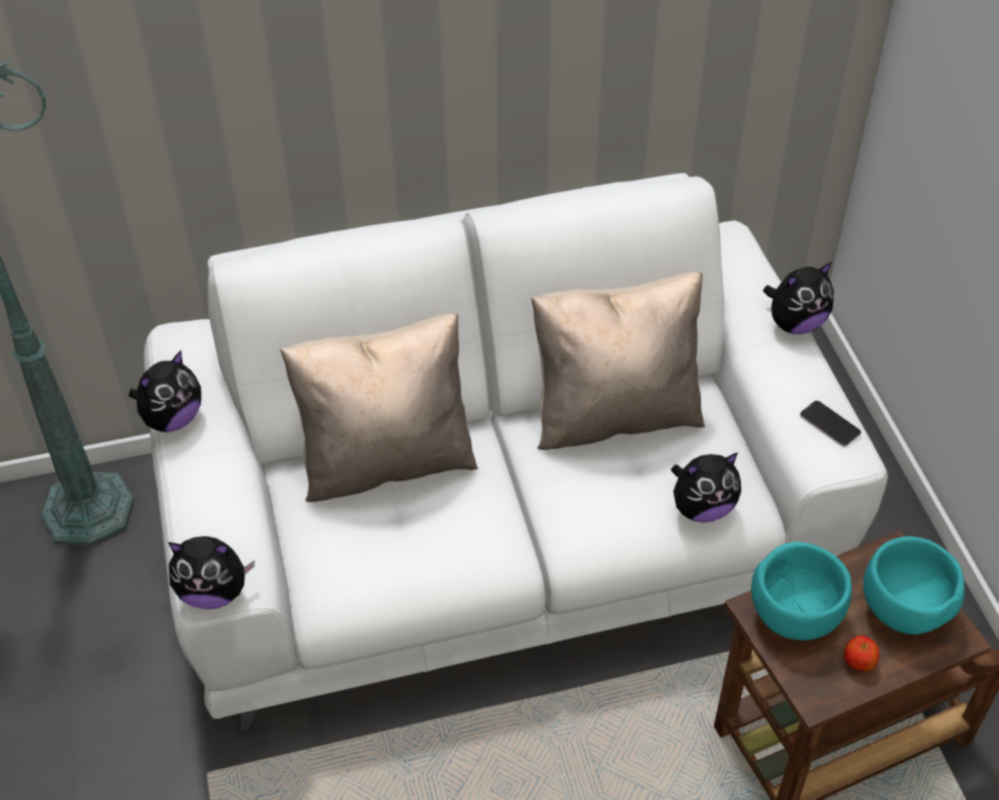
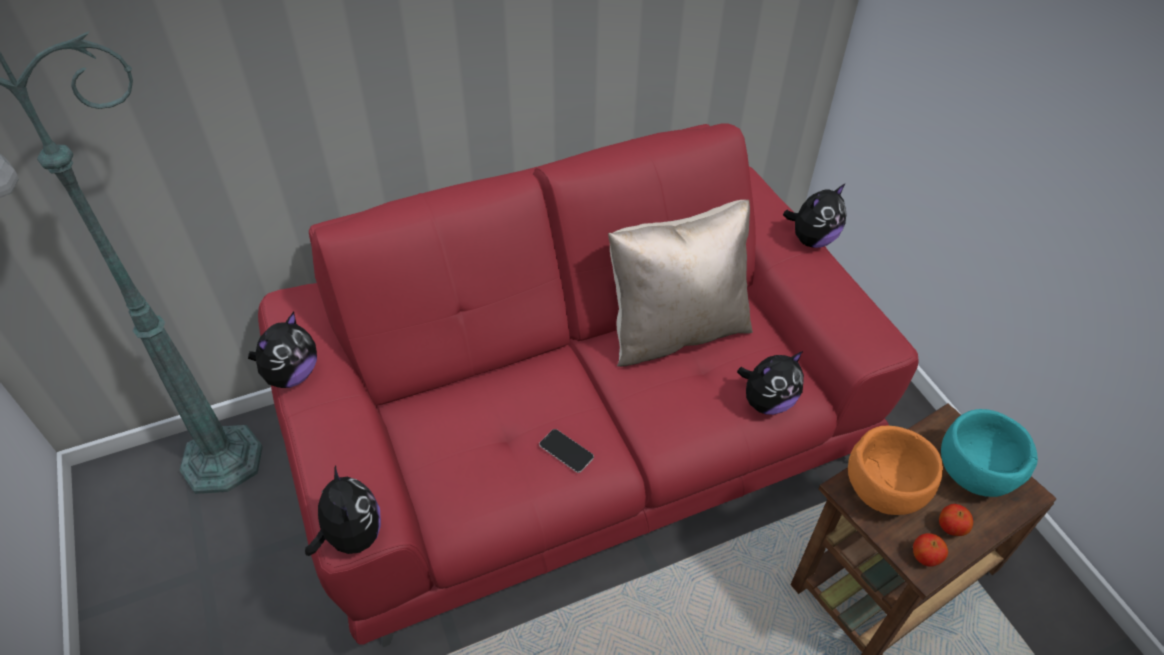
camera: 10 degrees left, 0 degrees up
(214, 592) = (351, 536): plush toy -> plush toy turned 105 degrees counterclockwise
(386, 461) = (488, 391): beige pillow -> none
(502, 528) = (581, 434): white sofa -> red sofa
(795, 614) = (883, 489): turquoise bowl -> orange bowl
(820, 689) = (925, 557): none -> apple
(830, 424) = (863, 319): phone -> phone (566, 451)

